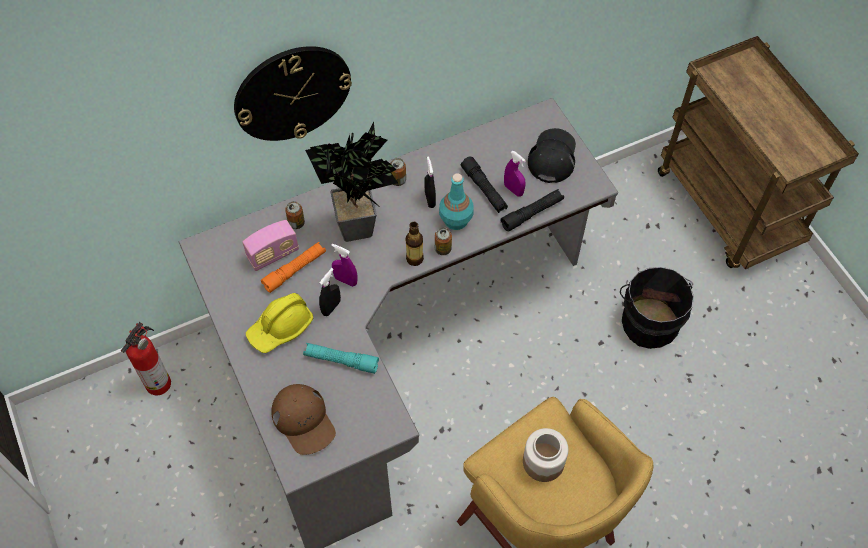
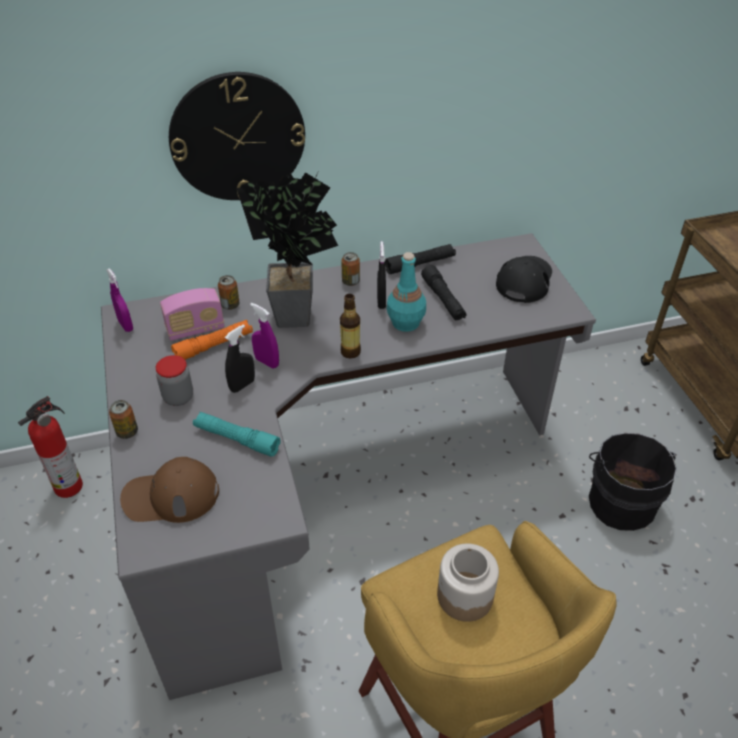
camera: 10 degrees right, 15 degrees down
(280, 328) = (178, 397): yellow hard hat -> jar
(303, 420) = (170, 496): brown cap -> brown cap turned 105 degrees clockwise
(443, 249) = (384, 347): can -> can (127, 432)
(513, 190) = (476, 304): purple spray bottle -> purple spray bottle (125, 325)
(532, 213) = (493, 327): black flashlight -> black flashlight (420, 264)

